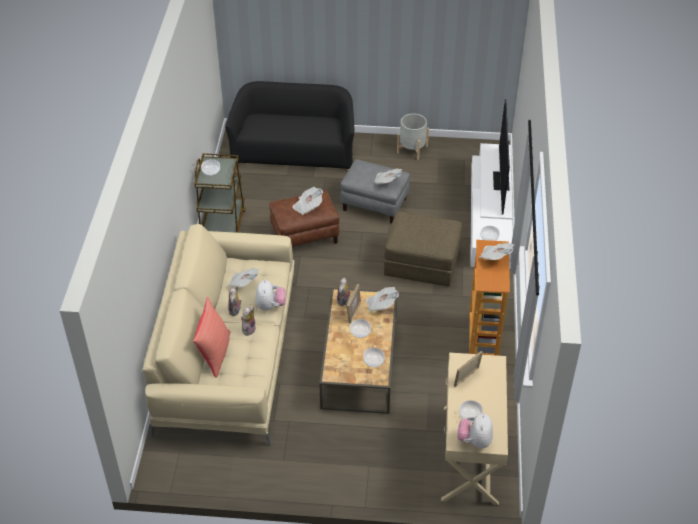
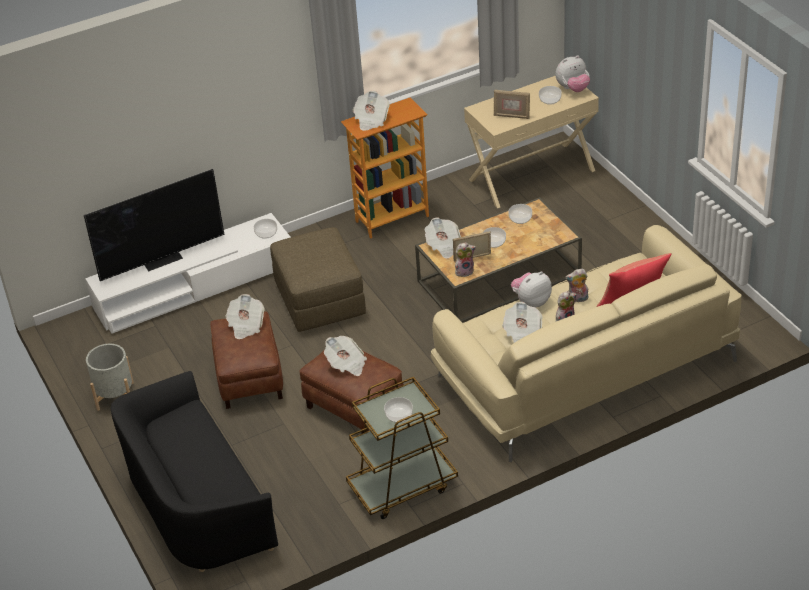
camera: 120 degrees left, 5 degrees down
(375, 204) = (249, 378): grey ottoman -> brown ottoman

